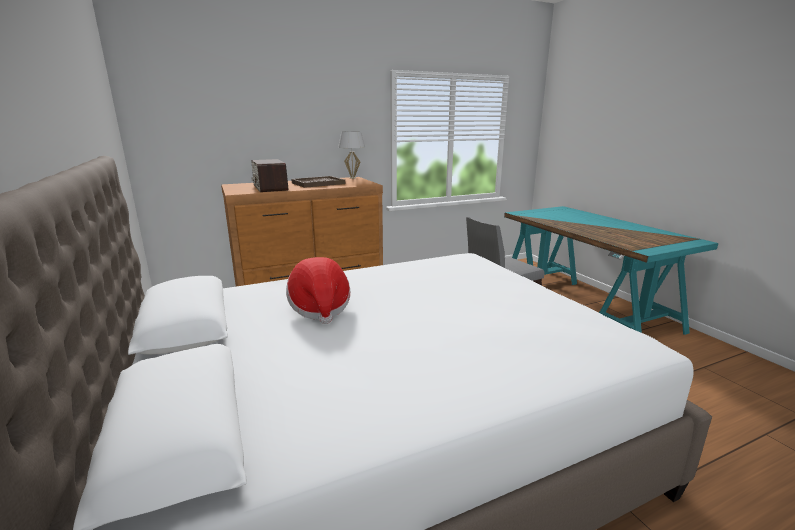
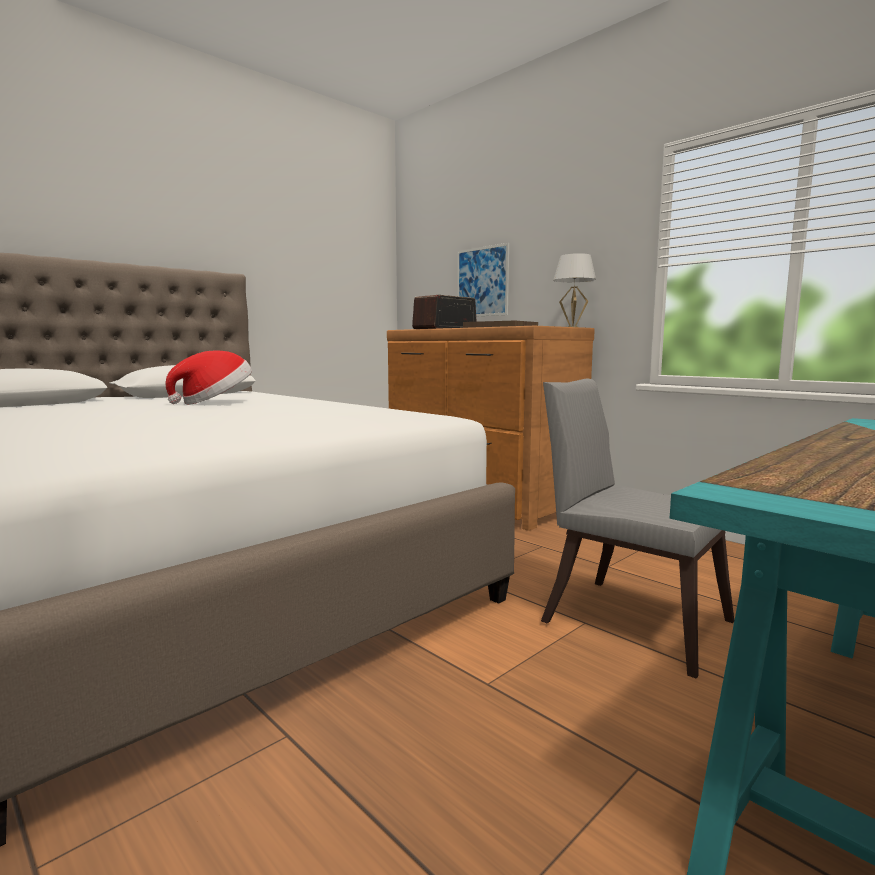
camera: 70 degrees right, 10 degrees down
(253, 141) = (482, 282): none -> picture

